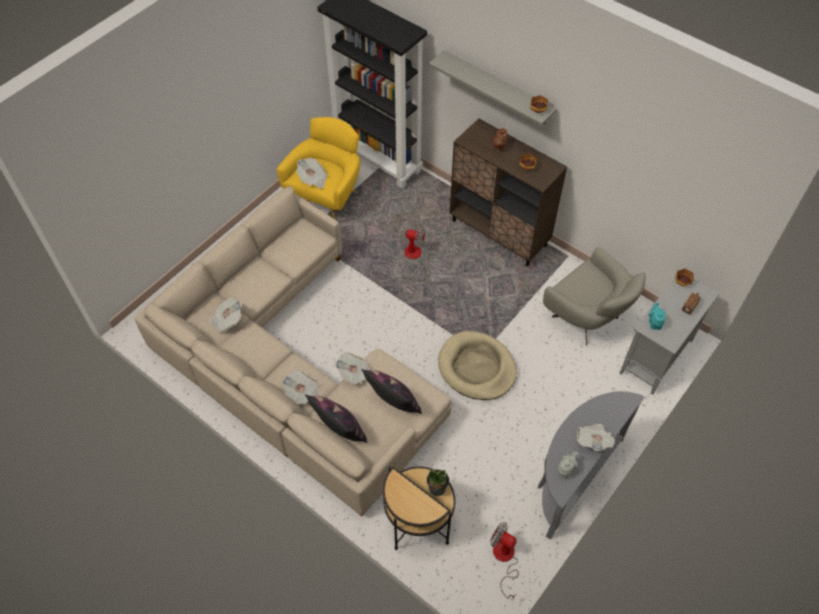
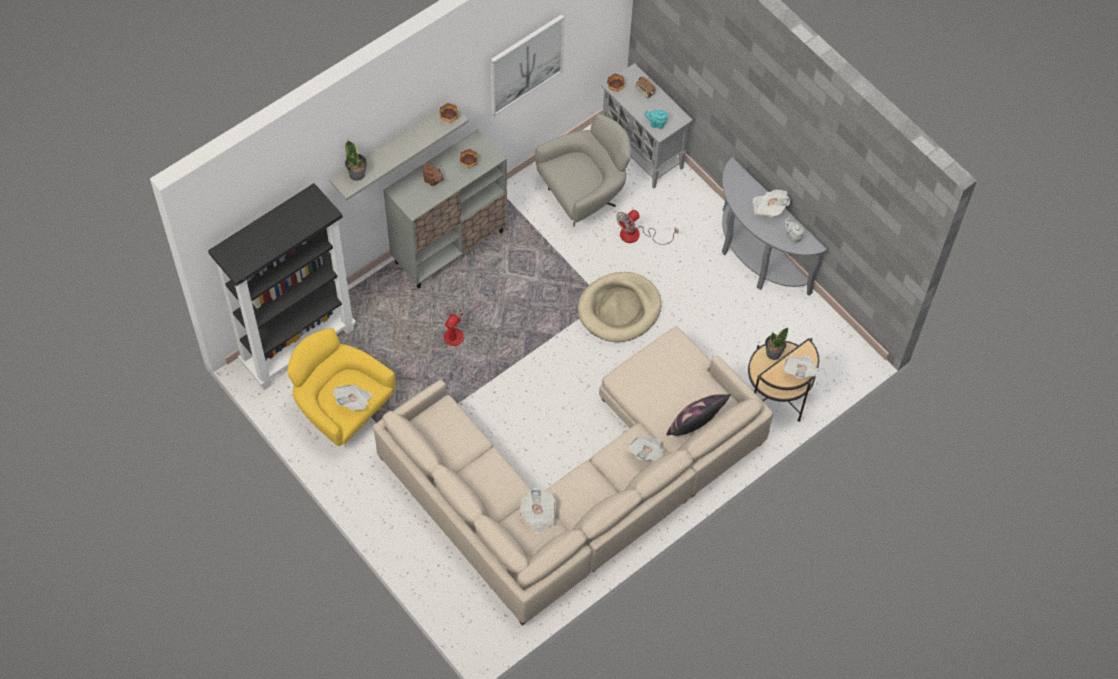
camera: 80 degrees left, 5 degrees up
(355, 374) = (633, 401): newspaper -> newspaper (800, 371)
(394, 403) = (674, 373): pillow -> none
(455, 64) = (357, 174): none -> potted plant
(499, 233) = (449, 246): brown cabinet -> grey cabinet
(504, 559) = (824, 334): fan -> fan (637, 235)
(632, 162) = (525, 64): none -> picture

